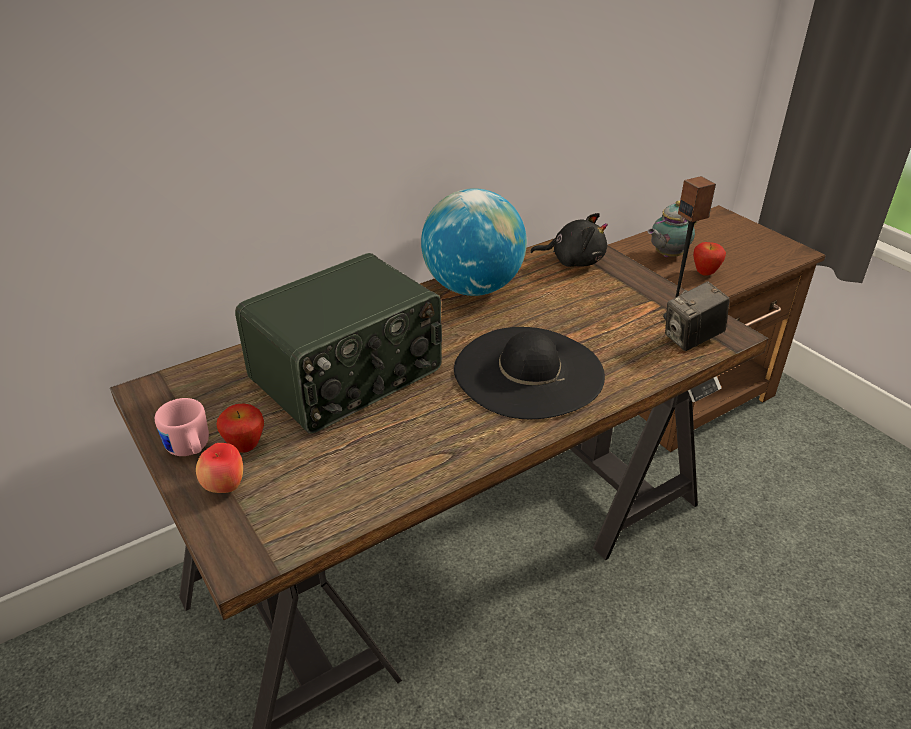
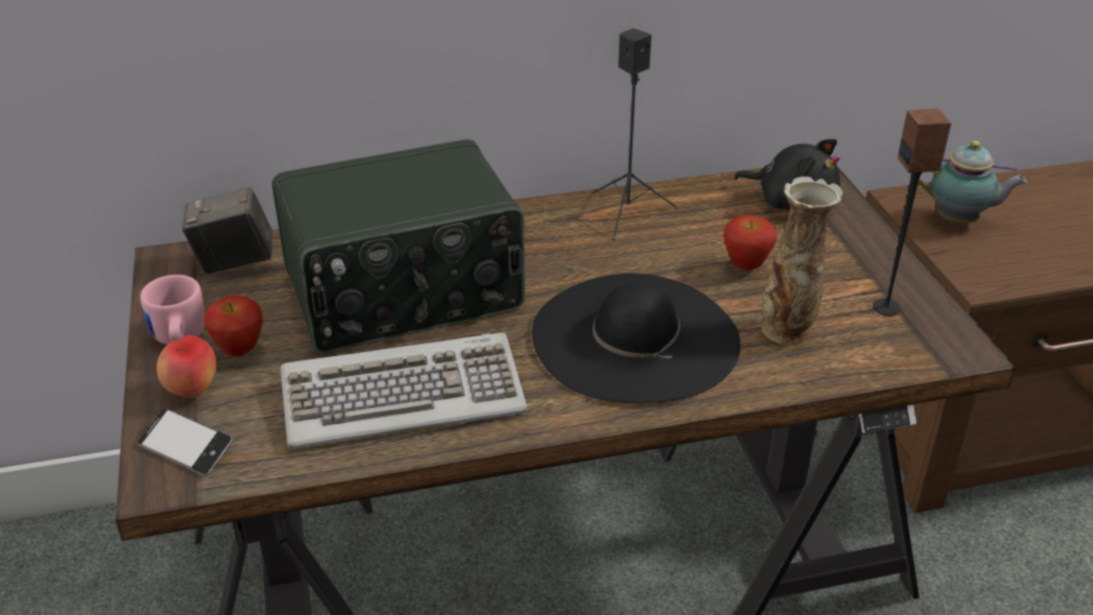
camera: 20 degrees right, 0 degrees up
(246, 532) = (186, 448): none -> phone
(392, 450) = (403, 395): none -> keyboard
(472, 288) = (628, 212): globe -> black speaker
(622, 345) = (788, 330): none -> vase
(667, 256) = (959, 221): teapot -> teapot turned 150 degrees counterclockwise
(691, 339) = (894, 344): camera -> camera (234, 262)
(705, 273) = (1003, 257): apple -> apple (746, 266)

